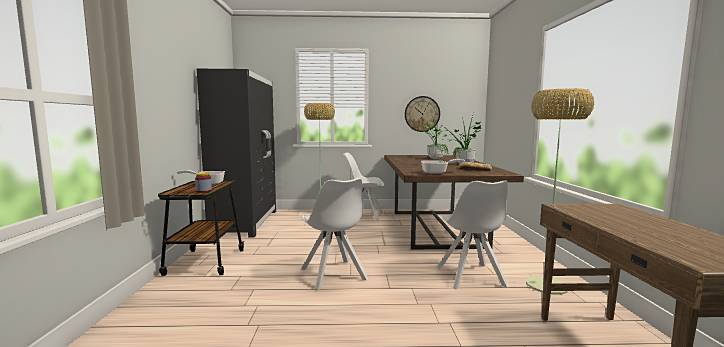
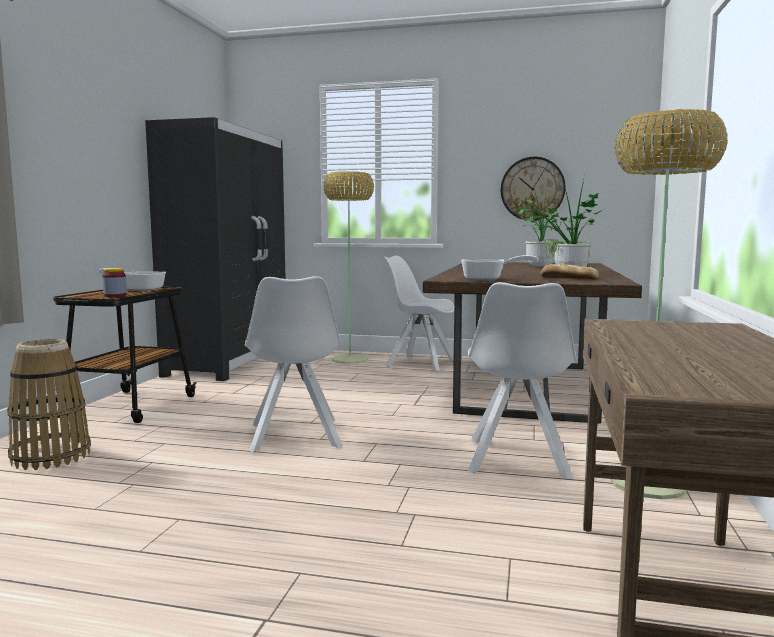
camera: 15 degrees right, 0 degrees up
(179, 309) = (50, 456): none -> basket

